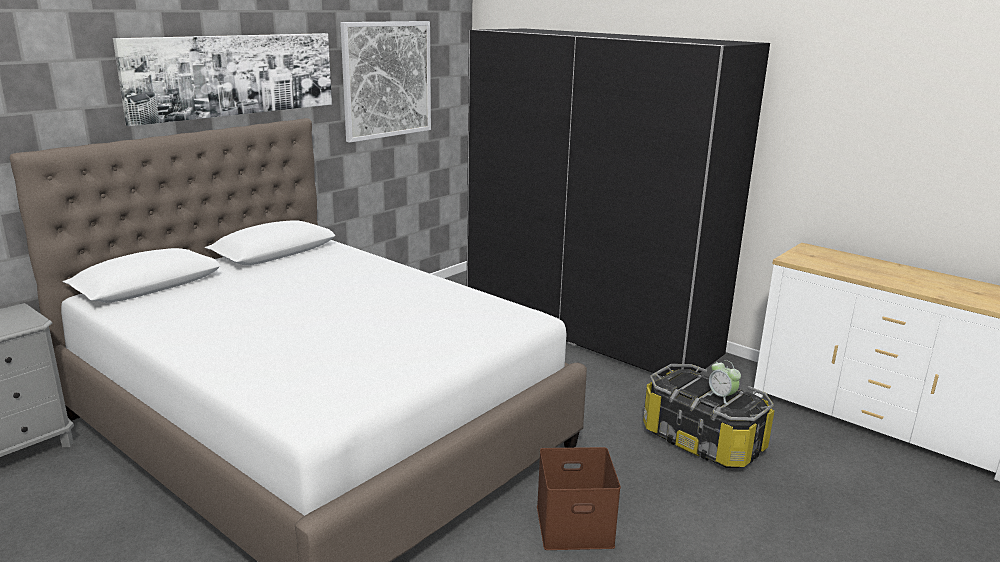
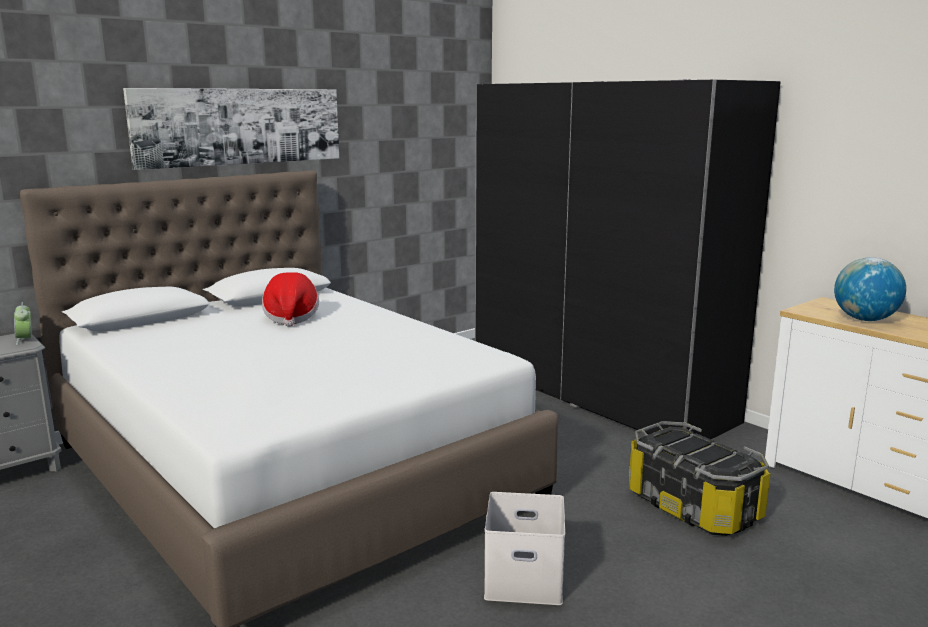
camera: 10 degrees right, 5 degrees down
(308, 277) = (291, 318): none -> hat
(387, 79) = (399, 137): picture -> none
(573, 527) = (522, 580): brown storage box -> white storage box
(721, 397) = (710, 456): alarm clock -> alarm clock (25, 340)
(847, 267) = (864, 319): none -> globe

